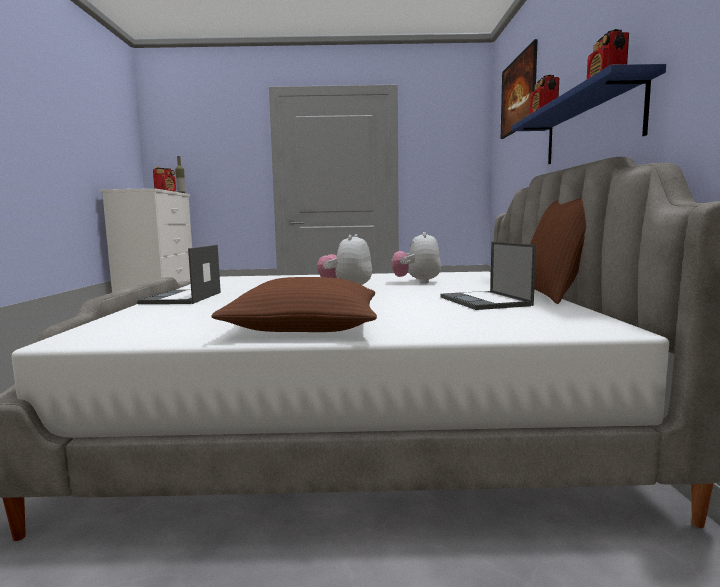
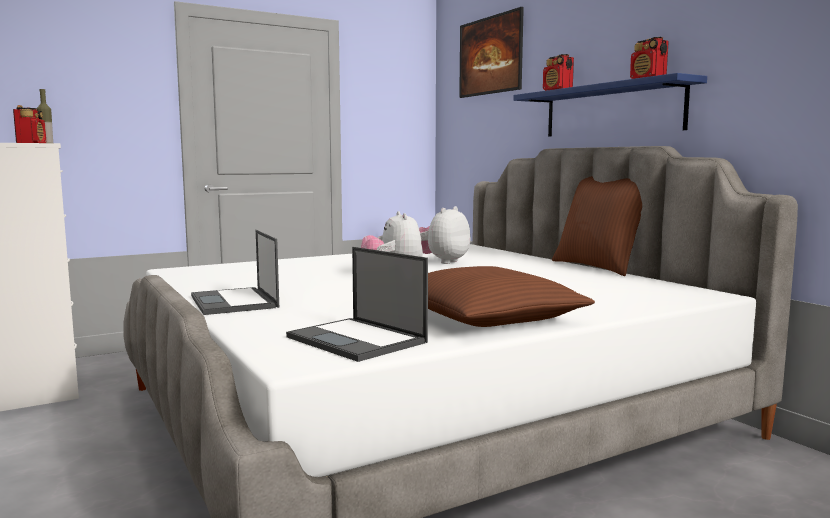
camera: 30 degrees left, 0 degrees up
(417, 282) = (442, 261): plush toy -> plush toy turned 60 degrees clockwise
(485, 301) = (565, 278): laptop -> laptop (358, 340)

